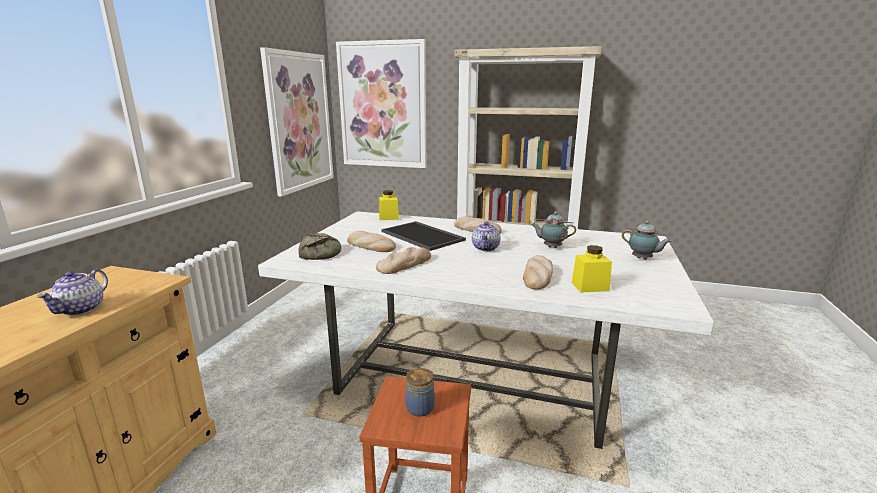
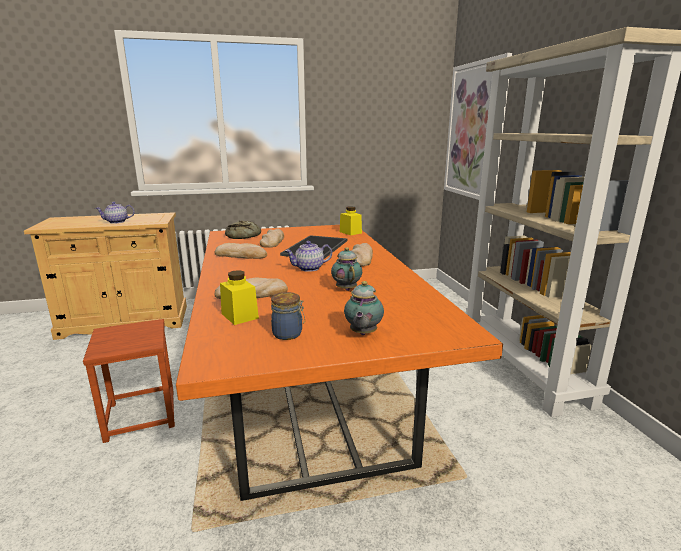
camera: 60 degrees right, 0 degrees up
(299, 122) = (390, 144): picture -> none
(421, 407) = (126, 337): jar -> jar (288, 334)
(476, 375) = (309, 395): white dining table -> orange dining table

